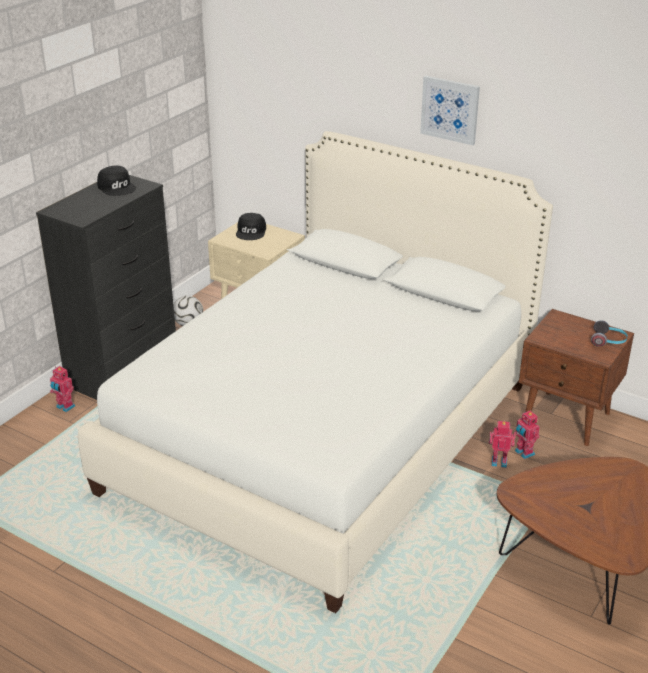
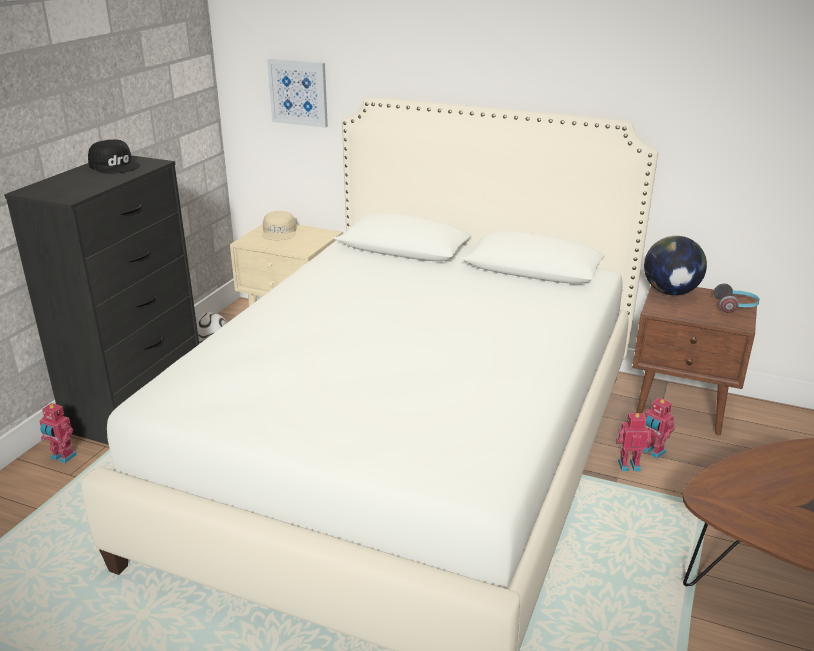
camera: 10 degrees left, 5 degrees down
(251, 231) = (280, 232): black cap -> beige cap
(450, 109) = (521, 50): picture -> picture (298, 92)
(560, 322) = (670, 292): none -> globe

